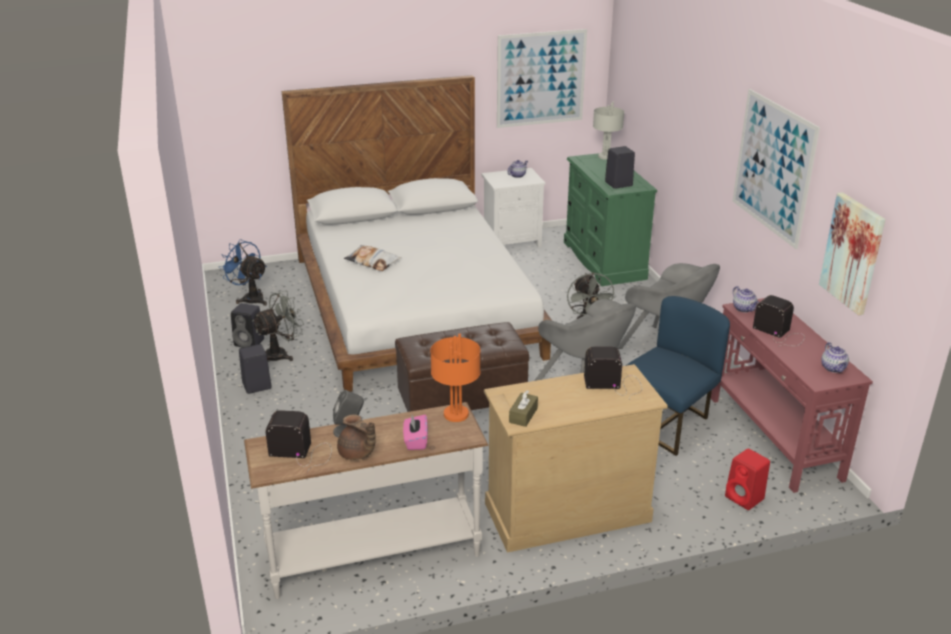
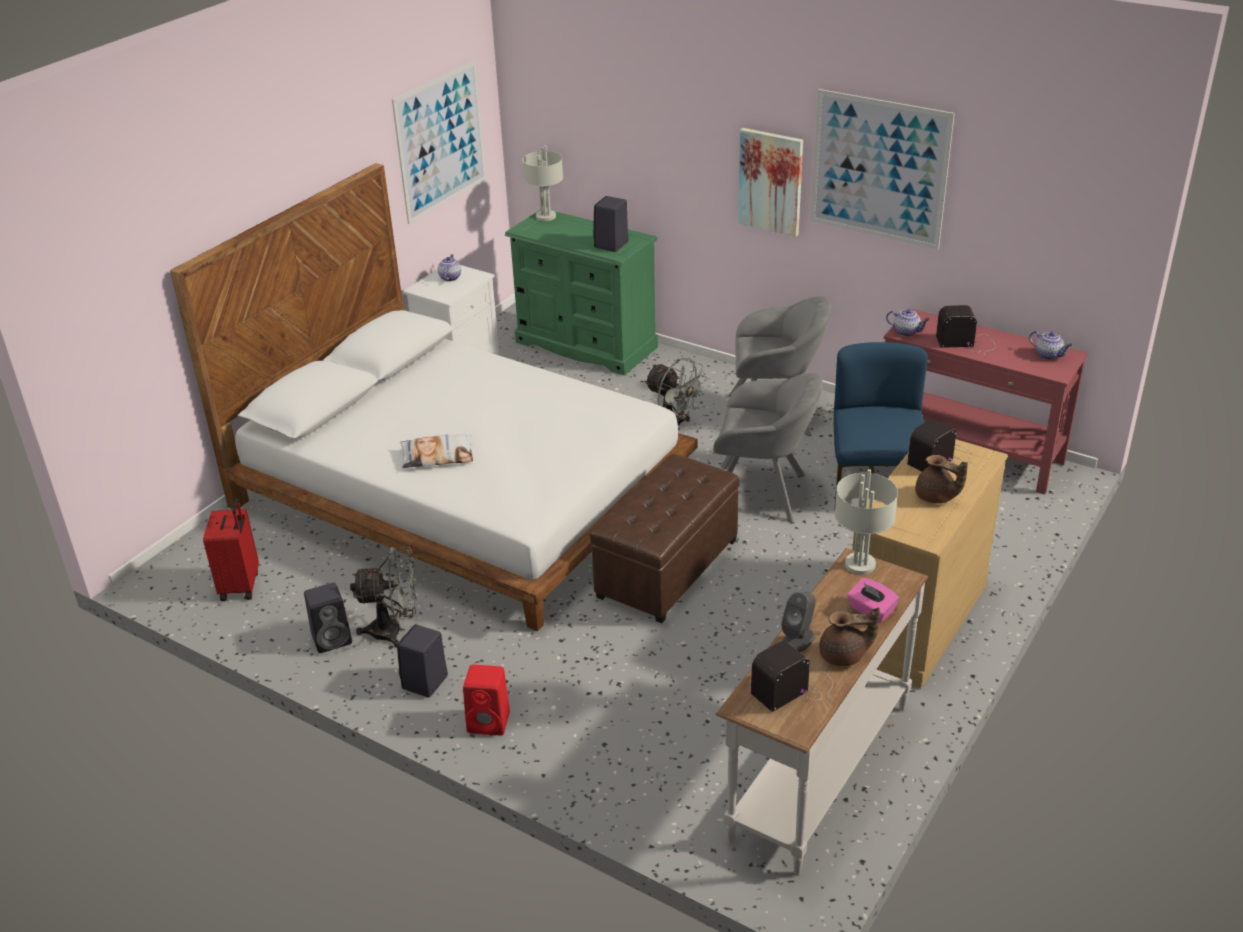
camera: 40 degrees left, 5 degrees up
(250, 298) = (241, 586): blue fan -> red suitcase
(281, 354) = (395, 630): grey fan -> grey fan turned 75 degrees clockwise
(456, 415) = (861, 565): orange table lamp -> grey table lamp
(523, 415) = (922, 530): brown tissue box -> none
(567, 403) = (936, 497): none -> brown teapot
(745, 498) = (1020, 520): red speaker -> red speaker (490, 722)
(853, 253) = (1032, 233): picture -> picture (771, 181)

